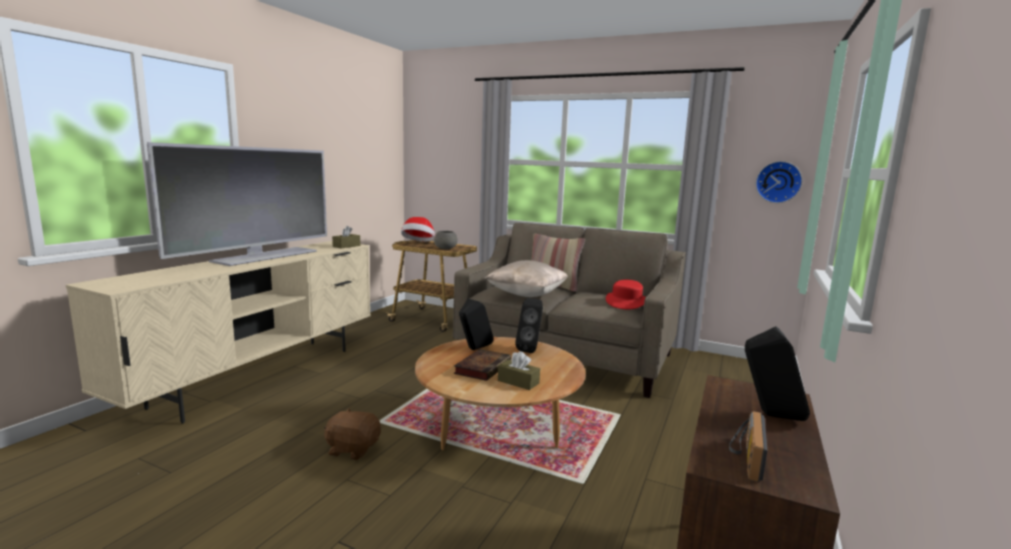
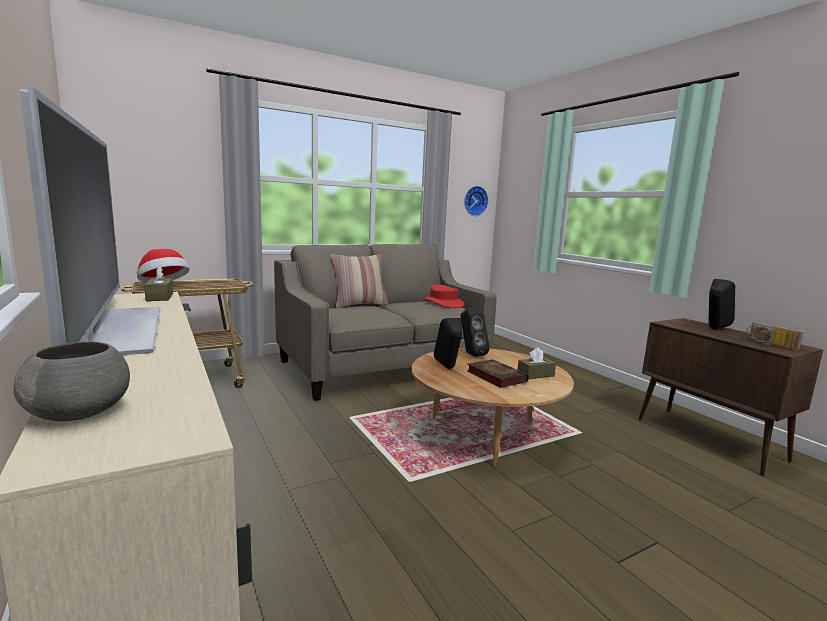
camera: 55 degrees left, 0 degrees up
(353, 449) = (454, 511): brown plush toy -> none
(446, 248) = (221, 285): grey bowl -> grey bowl (81, 413)
(527, 294) = (376, 314): beige pillow -> none

